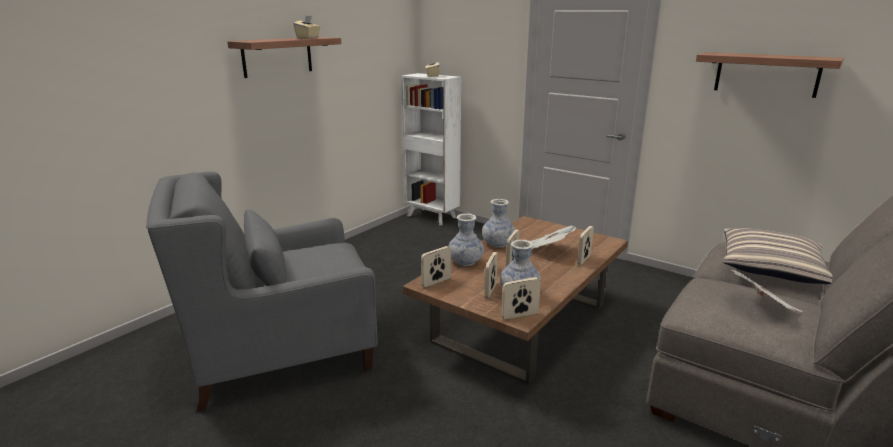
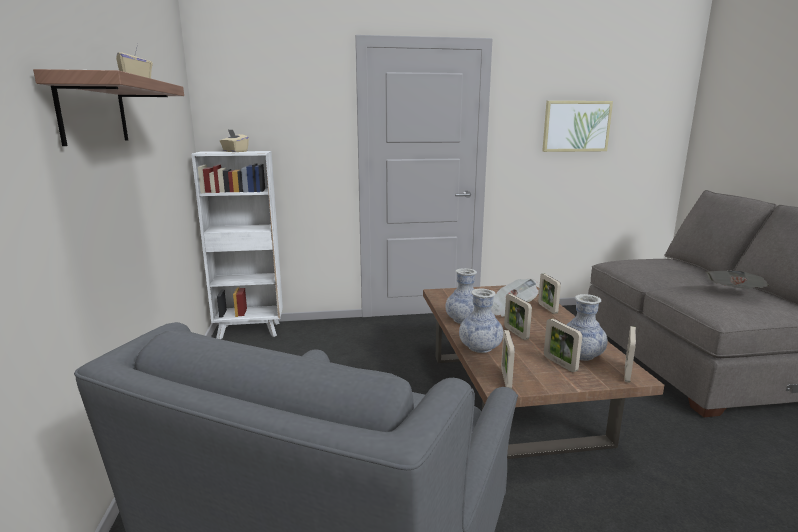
camera: 45 degrees left, 5 degrees down
(766, 74) = (576, 126): shelf -> picture
(771, 267) = (666, 269): pillow -> none

